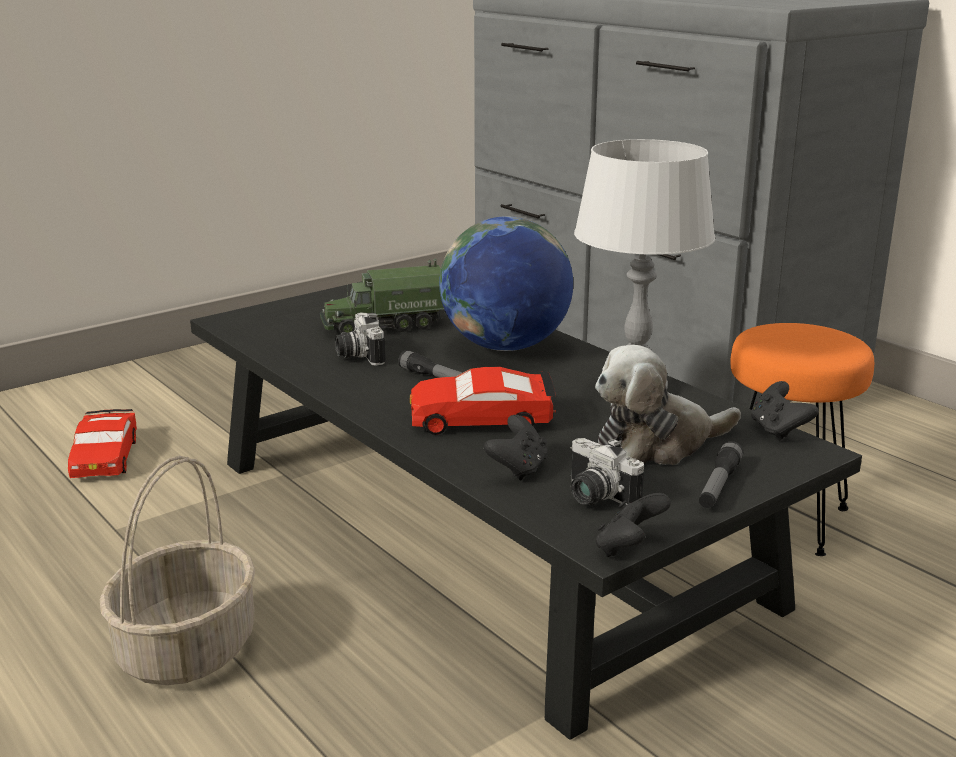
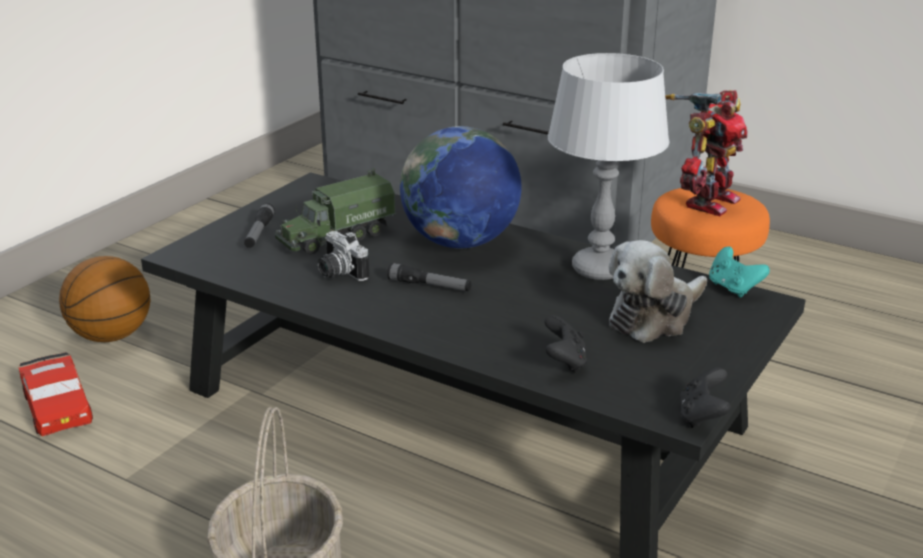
camera: 20 degrees left, 5 degrees up
(194, 406) = (112, 336): none -> basketball
(481, 419) = (497, 319): red toy car -> none
(594, 497) = (642, 376): camera -> none
(718, 485) = (725, 347): flashlight -> flashlight (259, 233)
(778, 431) = (733, 288): black game controller -> turquoise game controller
(800, 338) = (707, 202): none -> toy robot

